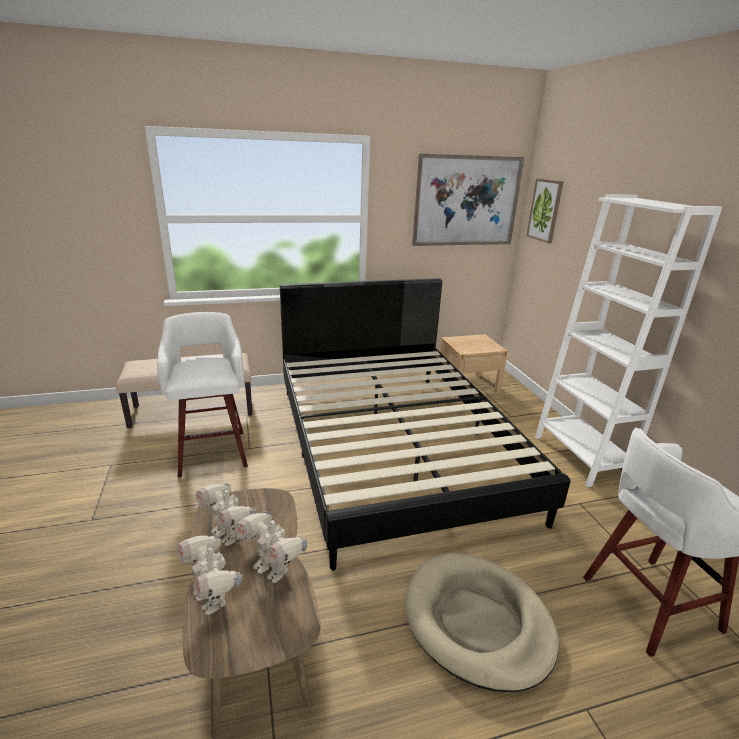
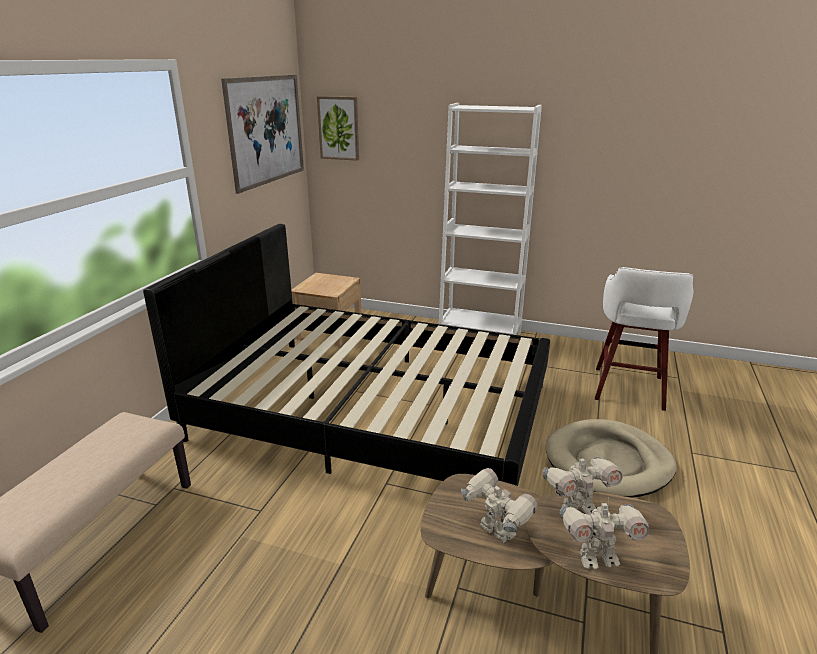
camera: 55 degrees left, 0 degrees up
(213, 451) = (228, 545): white stool -> none
(228, 534) = (495, 533): toy robot -> toy robot turned 120 degrees counterclockwise

